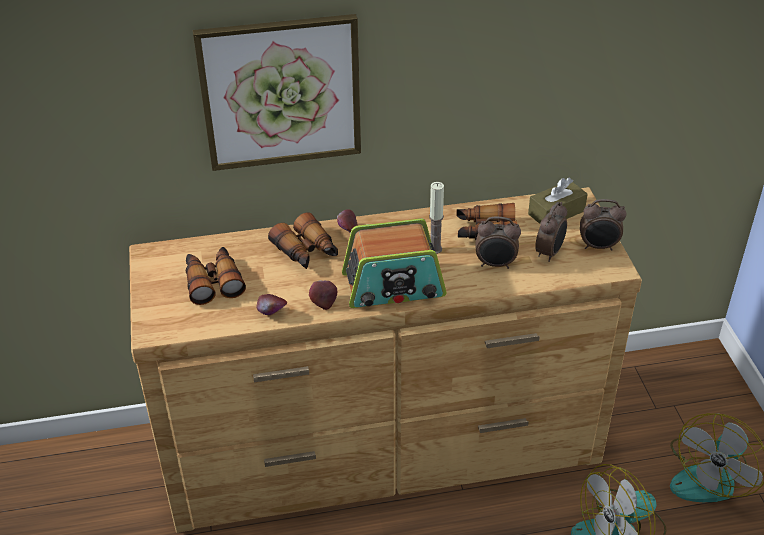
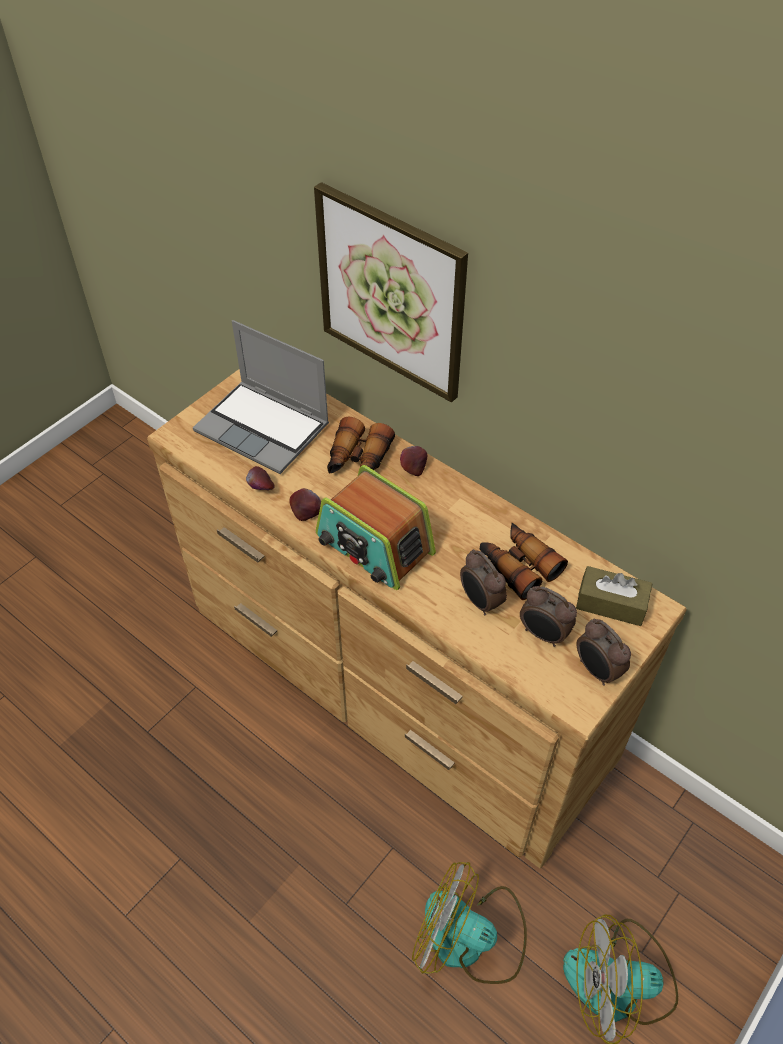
camera: 50 degrees right, 10 degrees up
(213, 281) = (264, 428): binoculars -> laptop
(435, 249) = (454, 543): candle -> none
(550, 252) = (543, 634): alarm clock -> alarm clock turned 45 degrees clockwise

